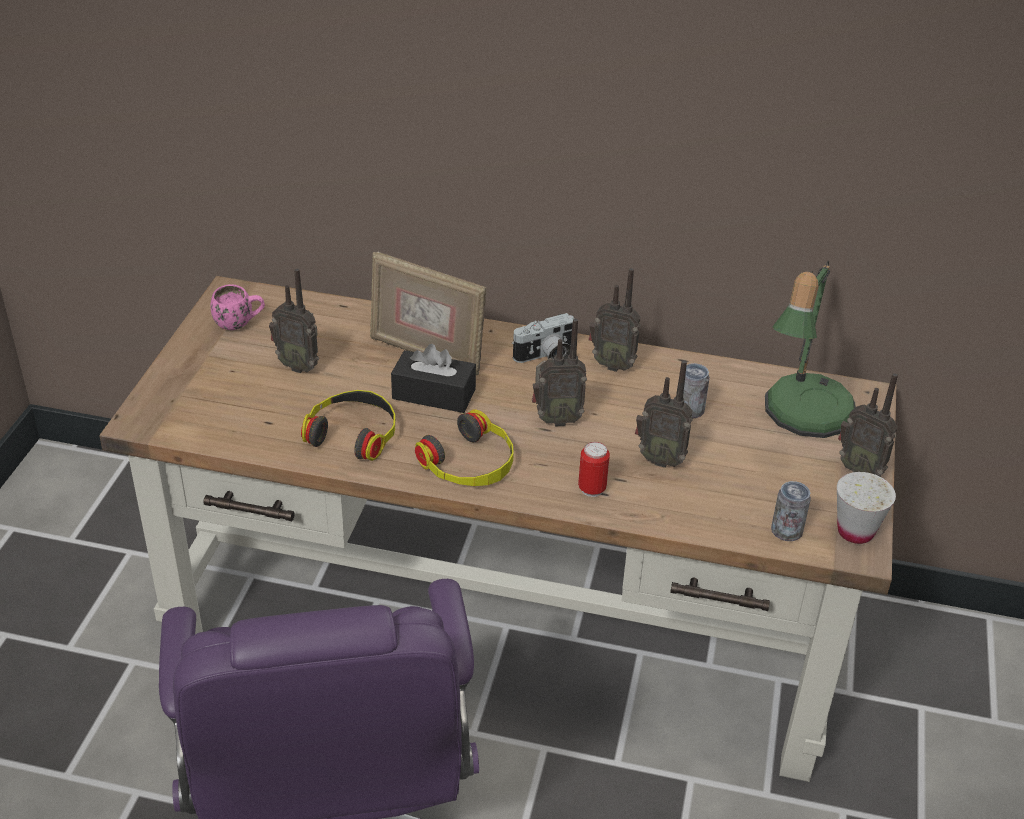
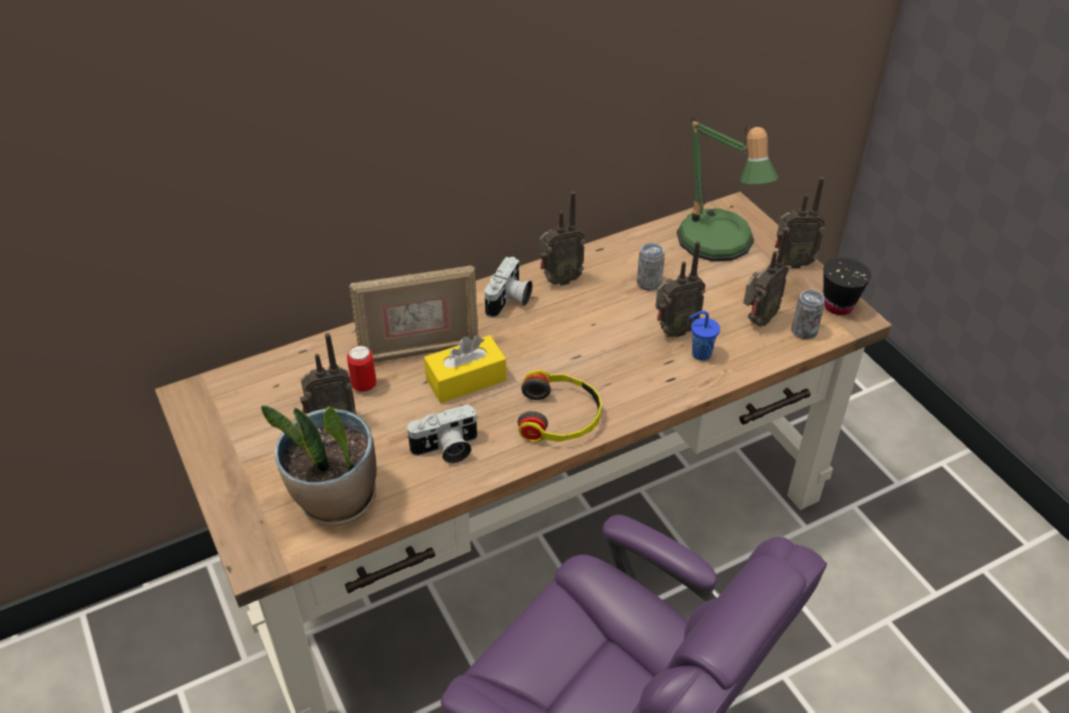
camera: 40 degrees left, 5 degrees up
(235, 418) = (336, 500): none -> potted plant
(240, 324) = (234, 418): pink mug -> none
(353, 433) = (446, 449): headphones -> camera
(434, 394) = (466, 380): black tissue box -> yellow tissue box
(556, 419) = (574, 344): radio -> radio (757, 320)
(592, 489) = (661, 381): can -> can (364, 386)
(657, 490) = (700, 354): none -> blue cup
(855, 531) = (838, 306): white cup -> black cup

